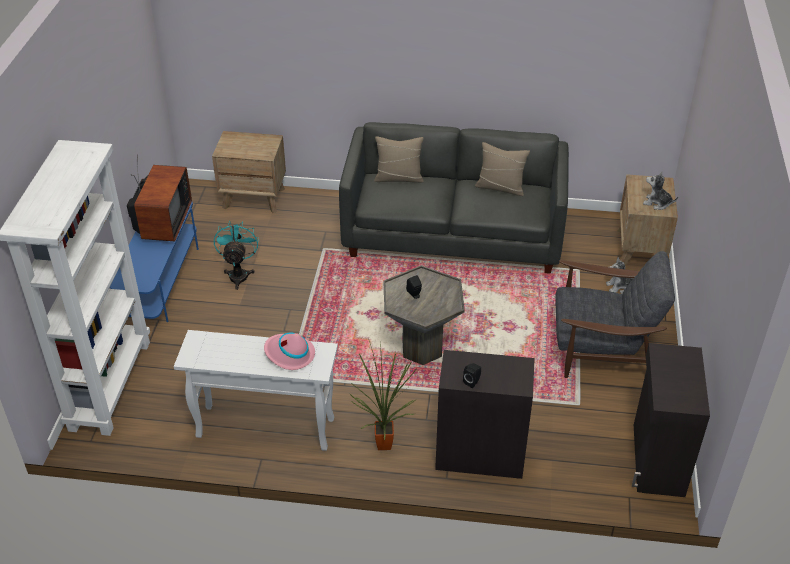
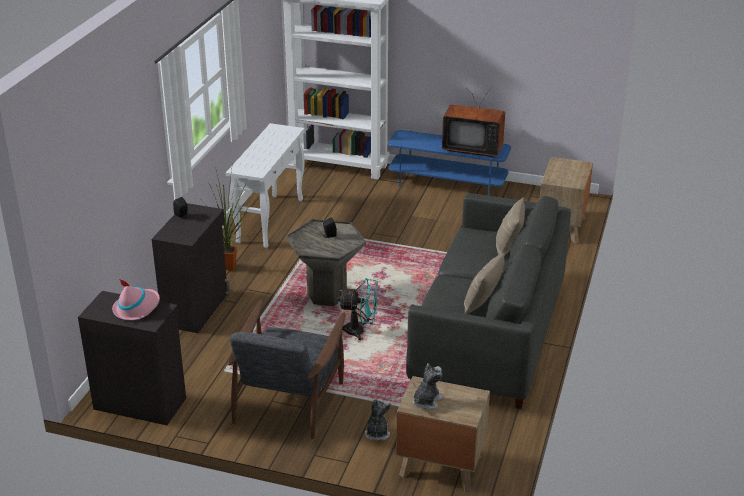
camera: 100 degrees right, 10 degrees down
(239, 274) = (451, 216): turquoise fan -> turquoise fan (360, 331)
(289, 354) = (260, 160): pink hat -> pink hat (136, 308)

